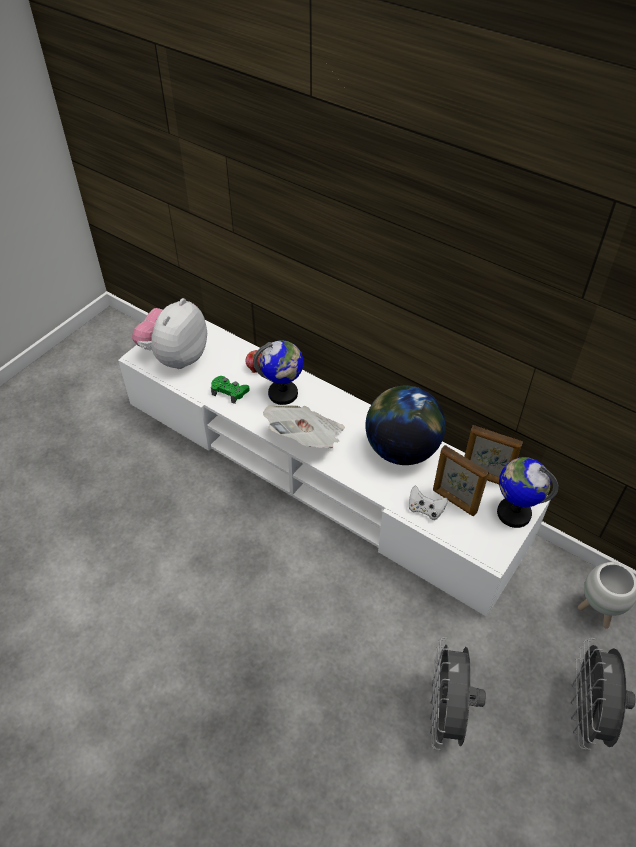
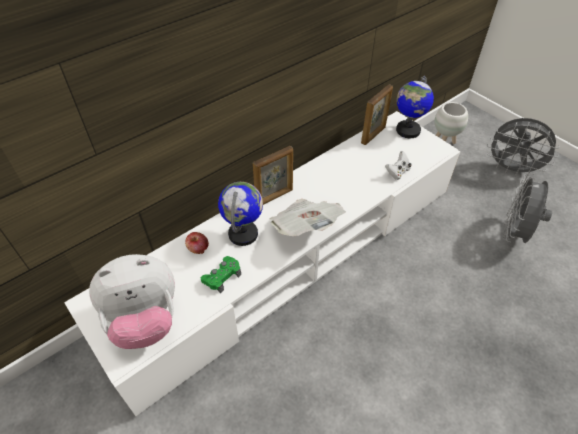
camera: 75 degrees left, 0 degrees up
(175, 357) = (145, 320): plush toy -> plush toy turned 60 degrees counterclockwise
(401, 449) = (335, 171): globe -> none
(446, 714) = (514, 233): grey fan -> grey fan turned 90 degrees clockwise
(454, 501) = (392, 155): picture frame -> picture frame (274, 197)

